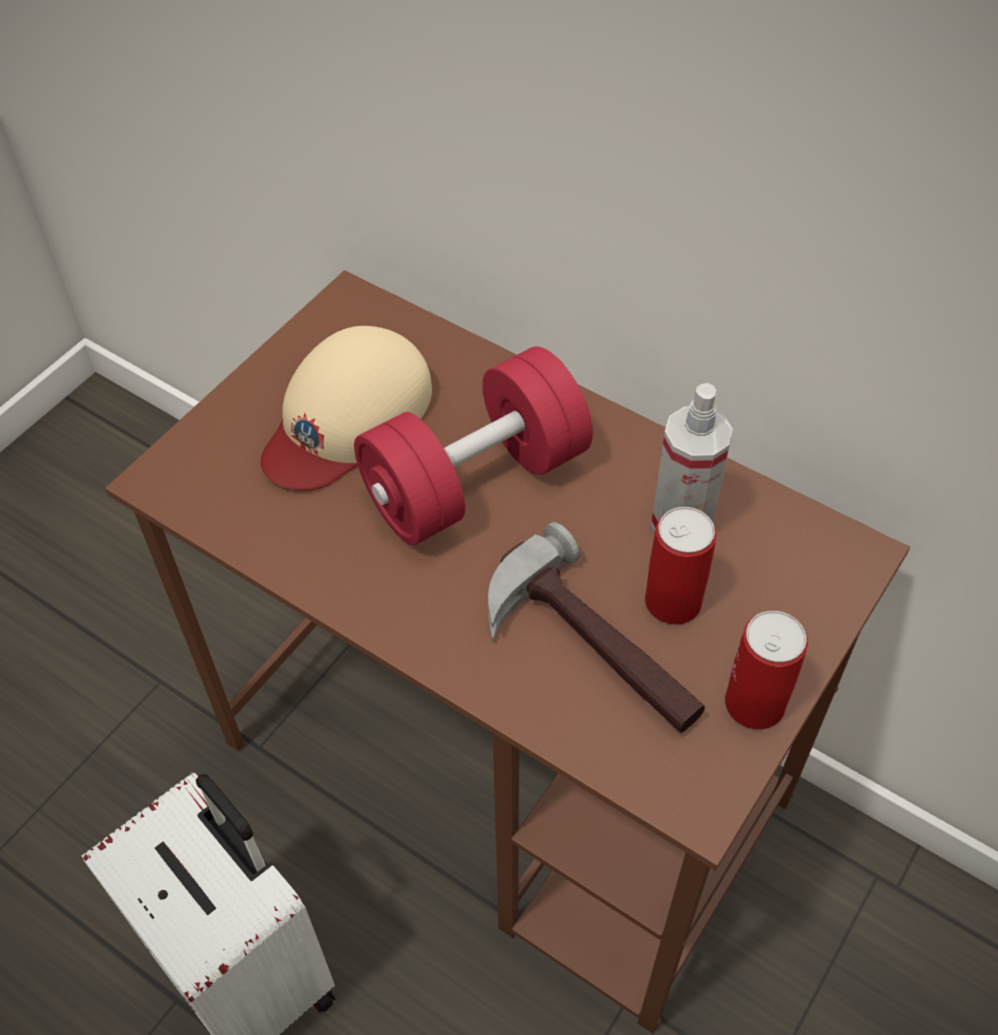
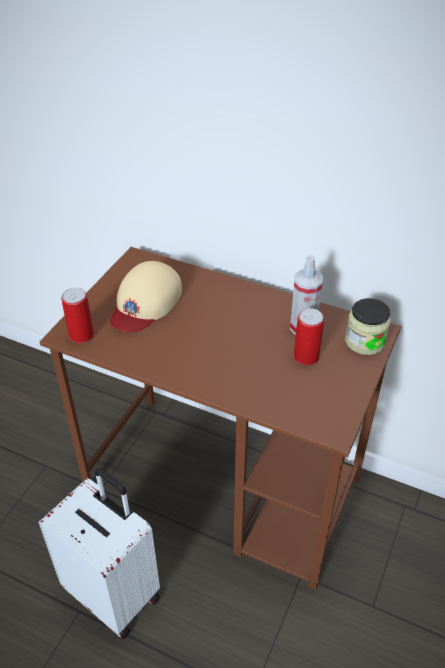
camera: 10 degrees left, 10 degrees down
(475, 481) = (208, 321): red dumbbell -> none
(588, 651) = (273, 380): hammer -> none
(754, 703) = (350, 390): can -> can (81, 335)
(816, 579) = (365, 341): none -> jar

